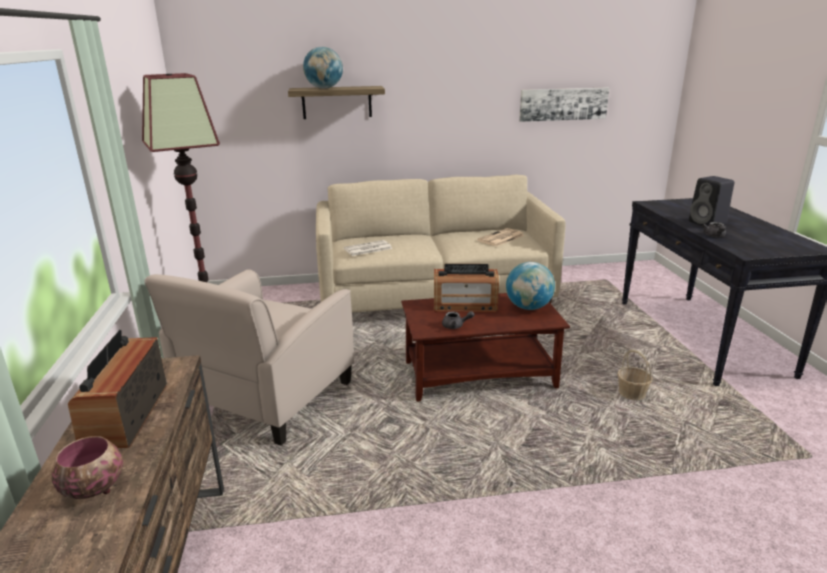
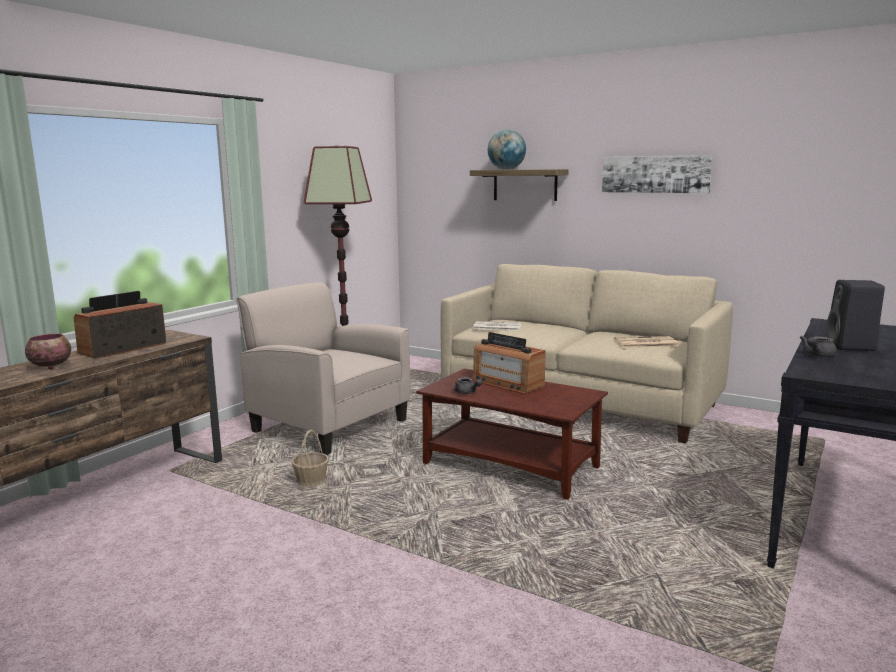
camera: 40 degrees right, 10 degrees down
(267, 397) = (328, 425): beige armchair -> beige armchair turned 60 degrees clockwise
(528, 307) = (563, 399): globe -> none
(563, 104) = (789, 196): picture -> picture (655, 174)
(632, 393) = (641, 533): basket -> basket (311, 481)

